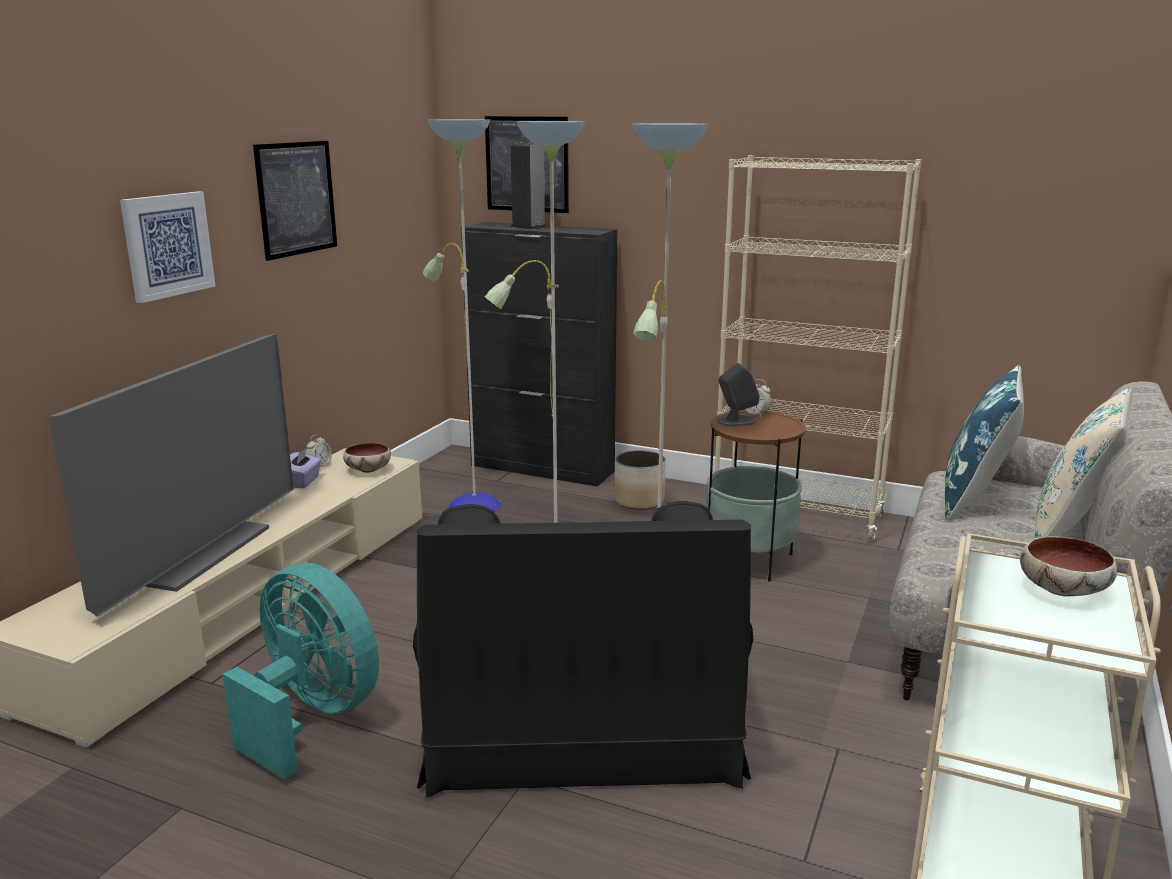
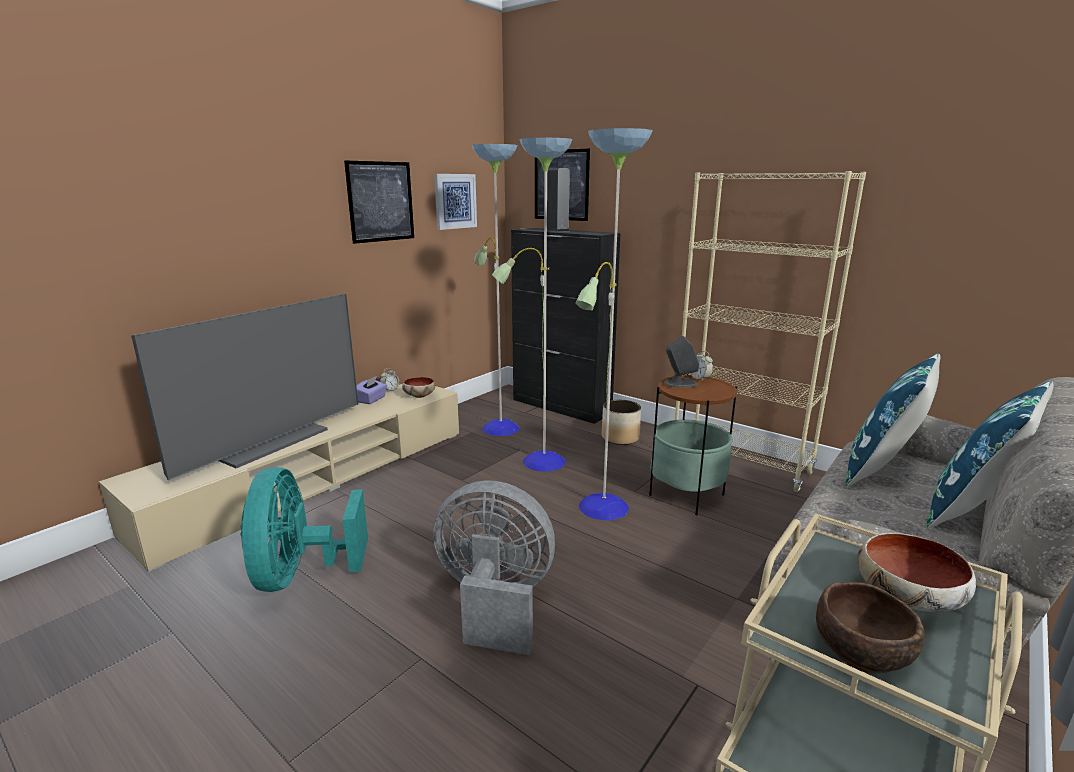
camera: 15 degrees right, 0 degrees up
(167, 245) = (268, 226): picture -> picture (455, 201)
(311, 716) = (301, 574): turquoise fan -> turquoise fan turned 150 degrees counterclockwise
(580, 707) = (494, 602): black armchair -> grey fan
(1046, 630) = (864, 651): none -> brown bowl
(1072, 528) = (974, 510): beige pillow -> blue pillow

